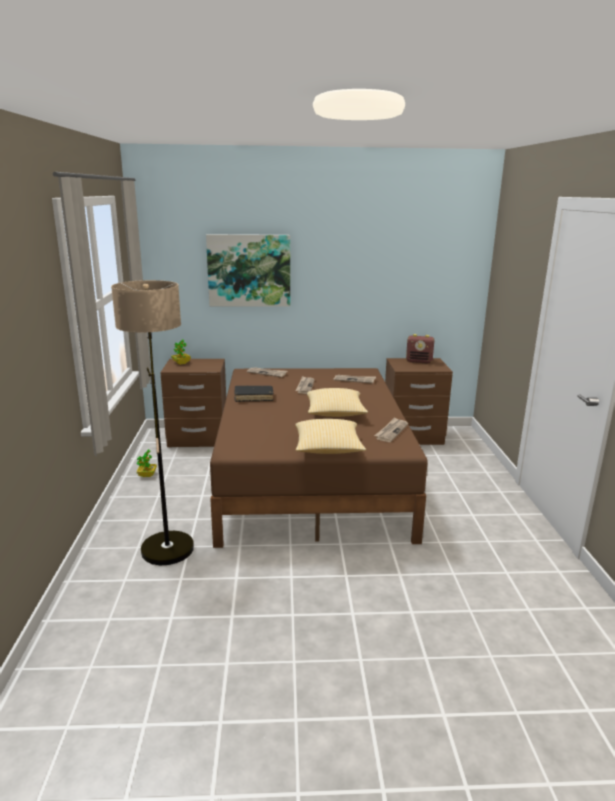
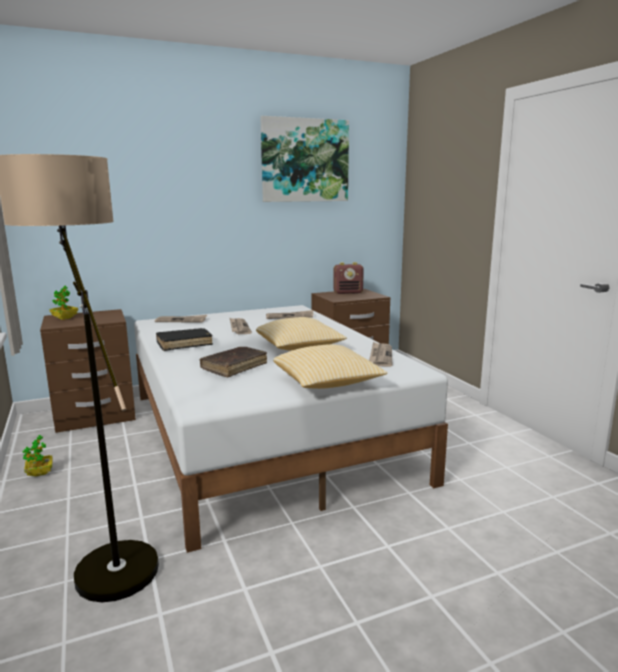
camera: 20 degrees left, 5 degrees down
(249, 270) = (146, 195): picture -> picture (305, 160)
(274, 424) = (234, 367): none -> brown book
(311, 475) = (265, 434): brown bed -> white bed

